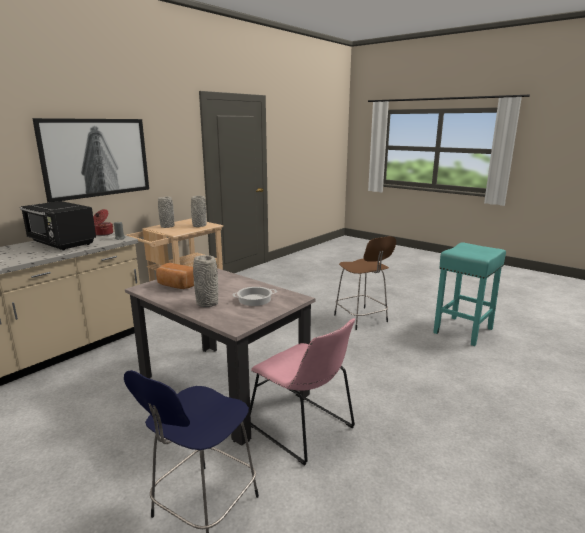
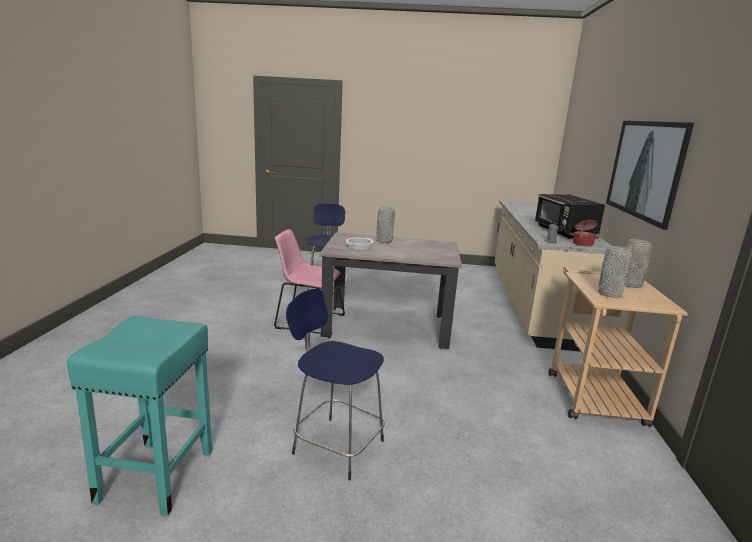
camera: 145 degrees right, 0 degrees up
(62, 243) = (564, 232): black microwave -> black microwave turned 105 degrees counterclockwise
(176, 286) = (431, 247): bread -> none
(361, 319) = (336, 445): brown stool -> blue stool

